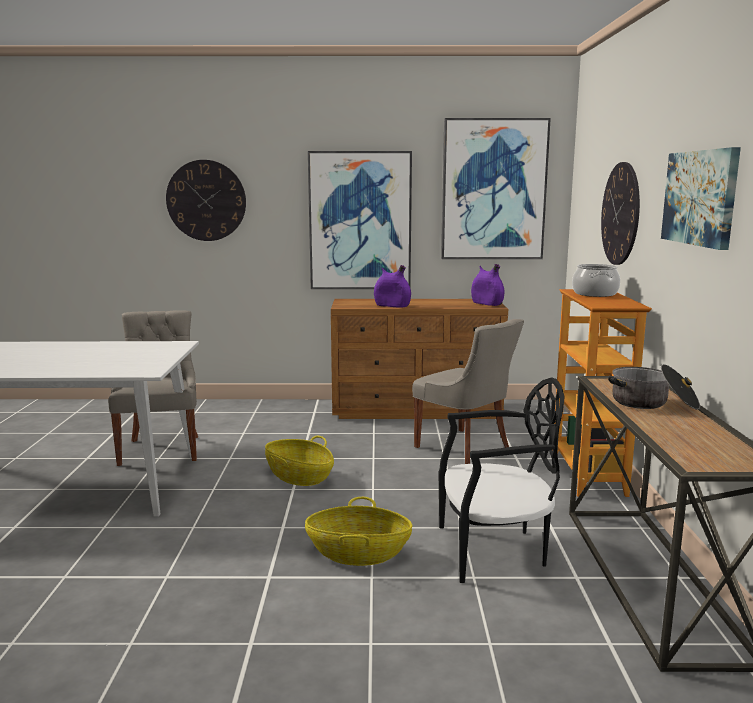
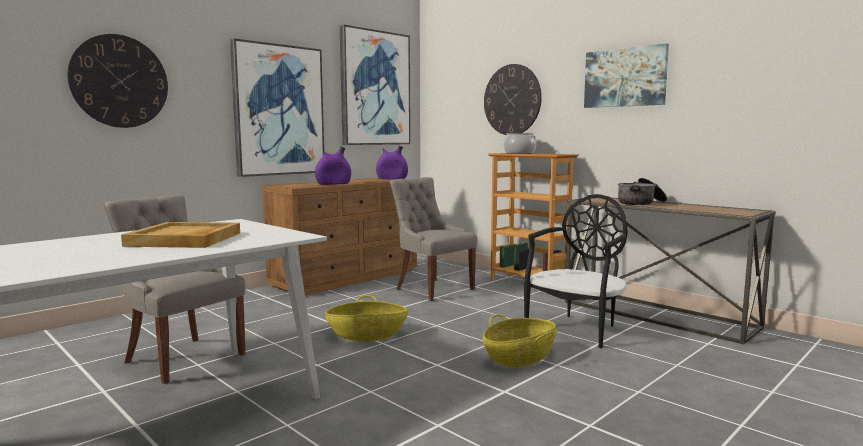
camera: 45 degrees left, 5 degrees down
(90, 358) = (185, 239): none -> beige tray
(465, 447) = (432, 289): grey chair -> grey chair turned 135 degrees counterclockwise

